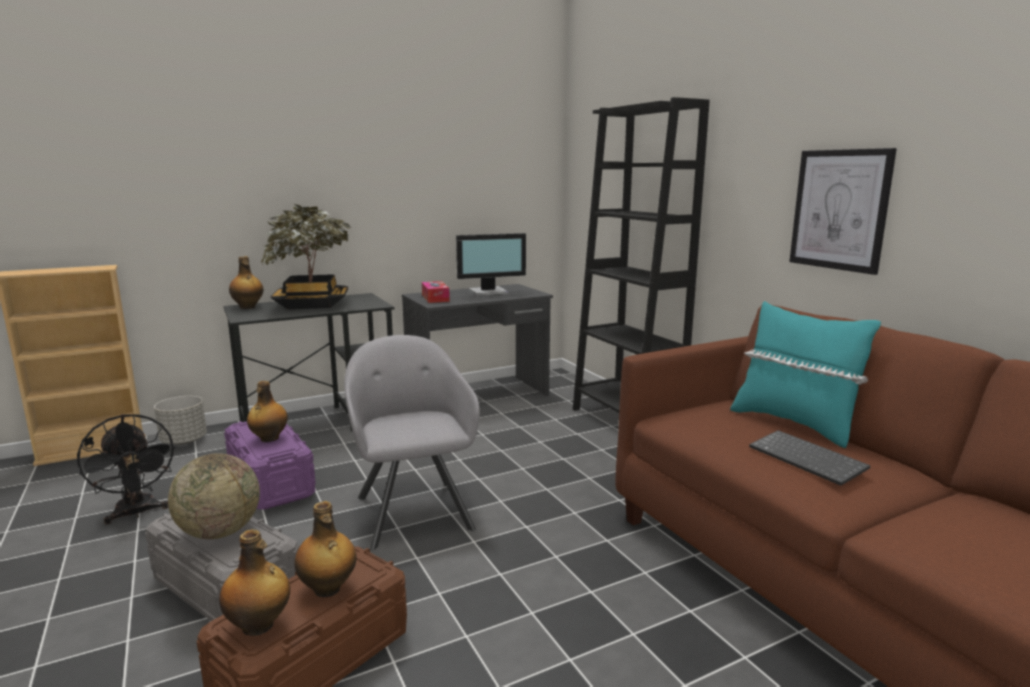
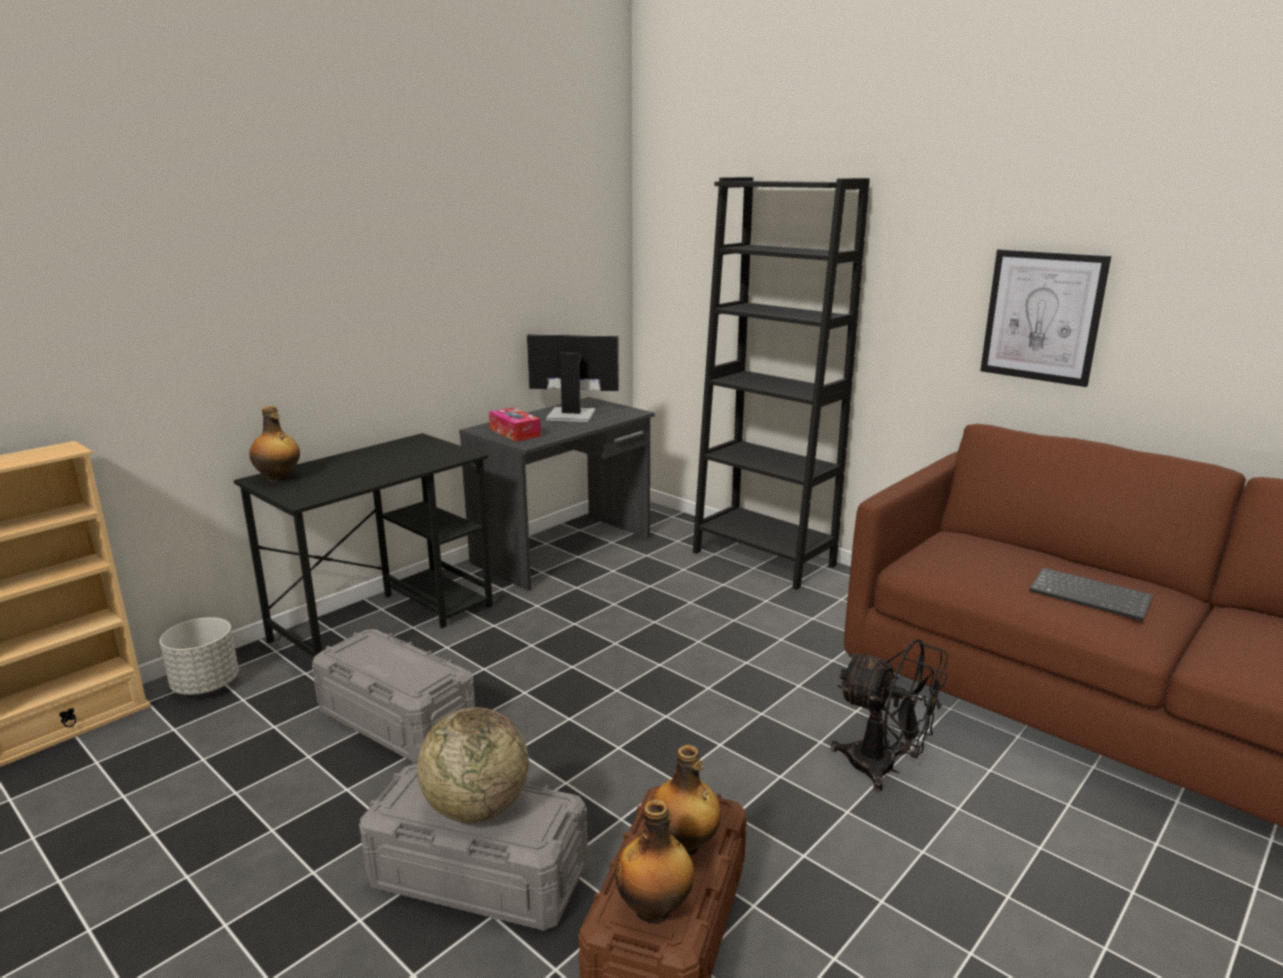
camera: 20 degrees left, 5 degrees up
(137, 513) = (245, 806): black fan -> black fan (884, 768)
(269, 439) = (399, 665): bottle -> none
(271, 481) = (397, 719): purple storage box -> grey storage box
(312, 304) = (367, 463): potted plant -> none
(412, 509) = (616, 720): grey armchair -> none
(489, 292) = (571, 415): monitor -> monitor turned 135 degrees counterclockwise
(794, 423) = (1038, 555): turquoise pillow -> none

